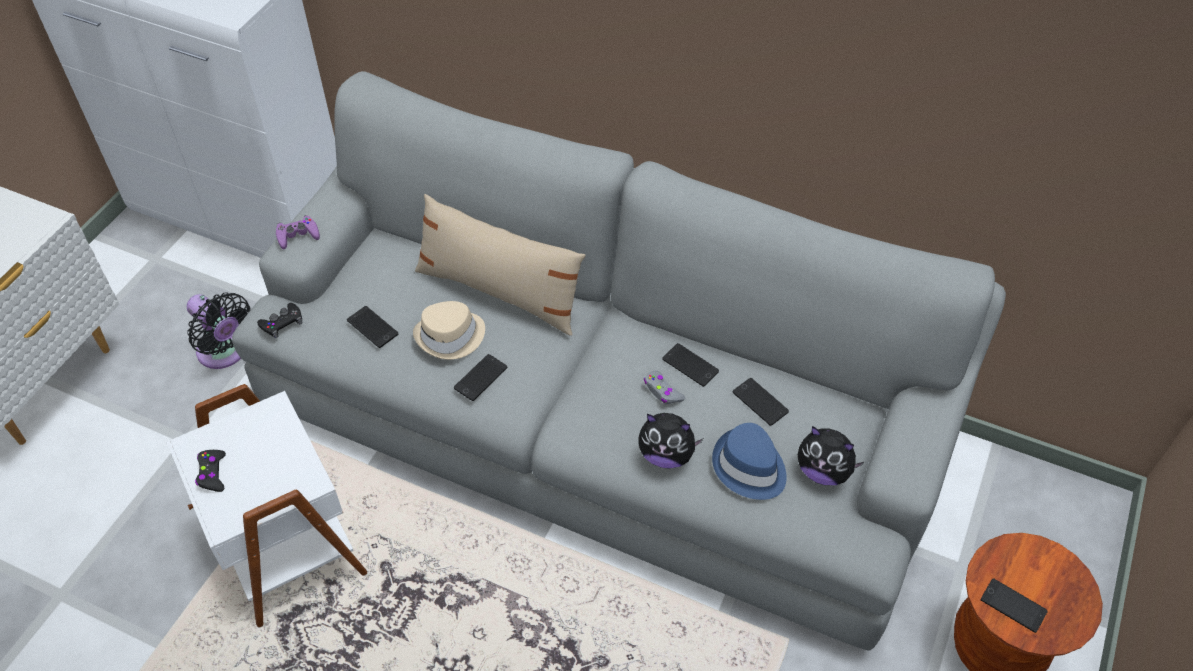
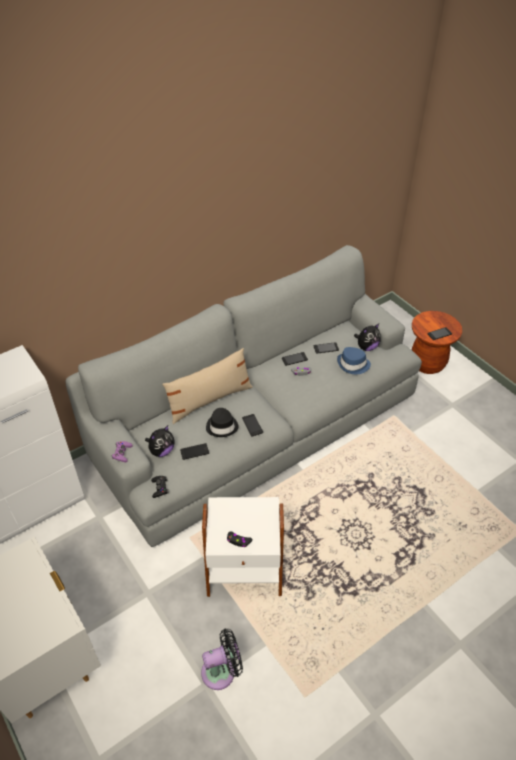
camera: 60 degrees left, 5 degrees down
(225, 352) = (103, 556): black fan -> black fan (222, 671)
(450, 336) = (222, 426): beige hat -> black hat
(666, 455) = (330, 385): plush toy -> plush toy (161, 451)

